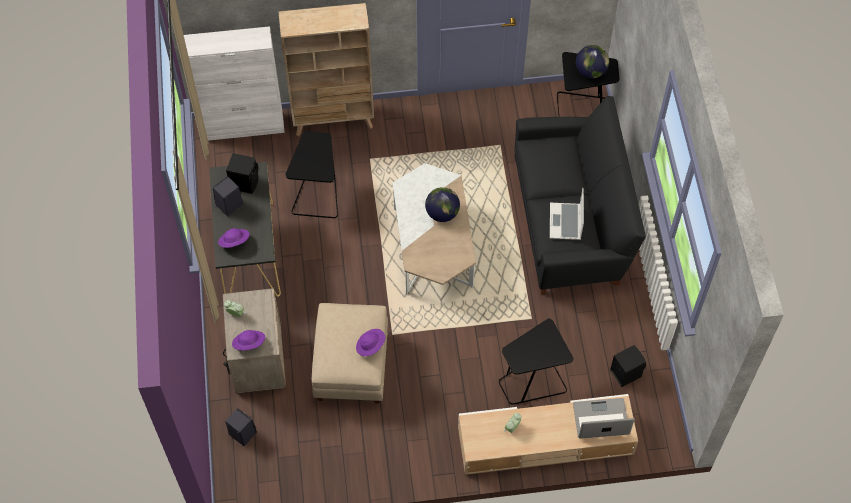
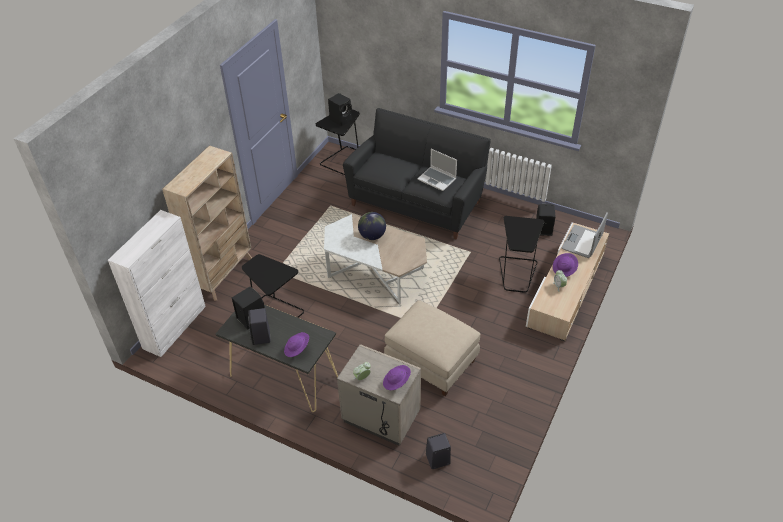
camera: 55 degrees left, 15 degrees down
(370, 346) = (448, 319): purple hat -> purple hat (564, 269)
(590, 71) = (341, 119): globe -> black speaker

